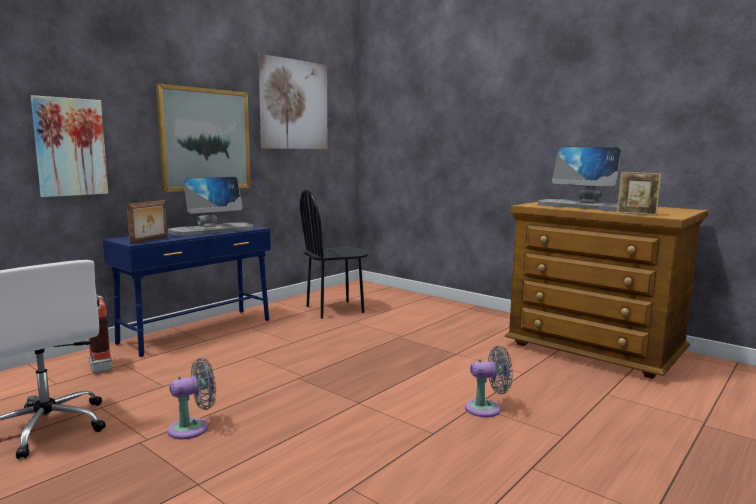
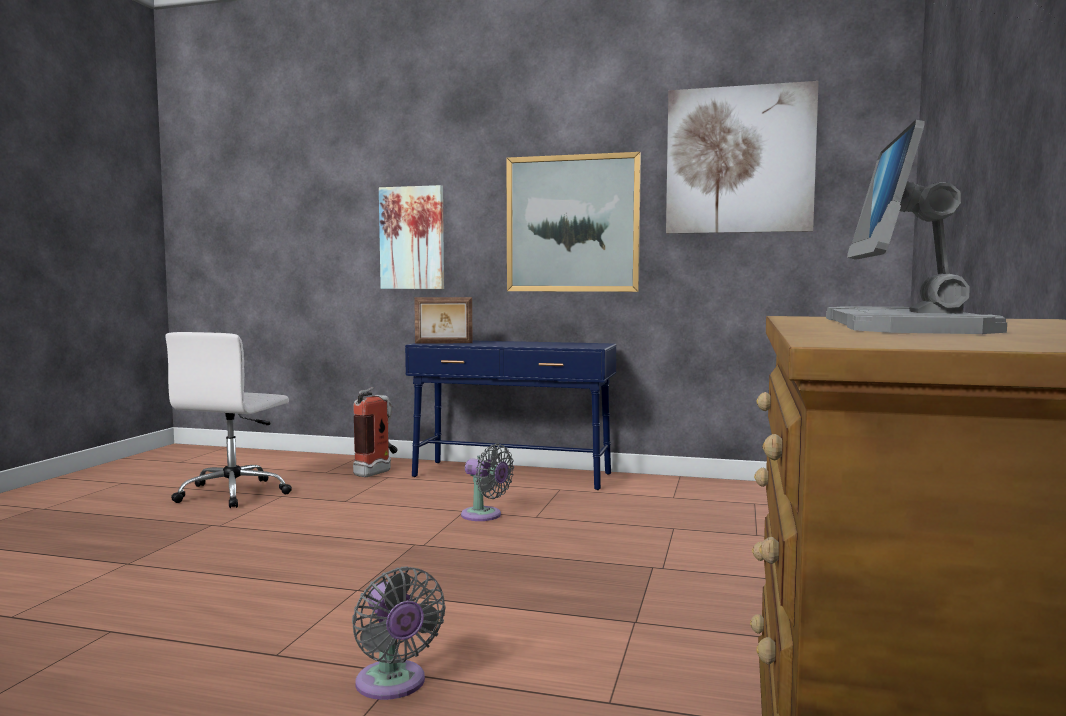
camera: 65 degrees right, 5 degrees down
(193, 428) = (248, 534): grey fan -> grey fan (485, 516)
(212, 230) = (541, 344): monitor -> none
(335, 309) = (709, 508): black chair -> none
(636, 213) = (838, 334): picture frame -> none

